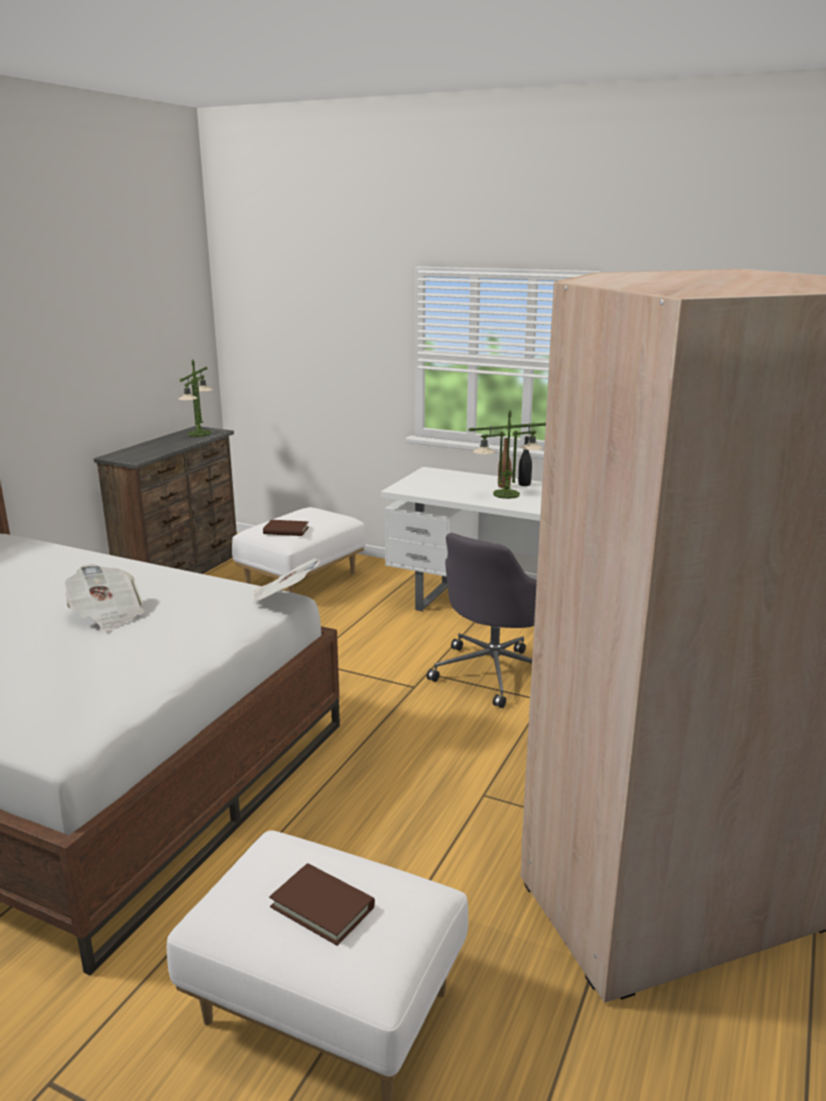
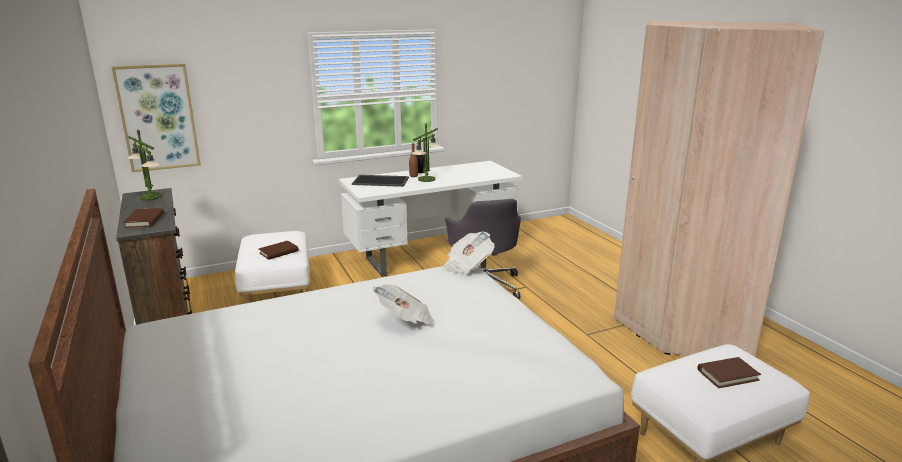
camera: 50 degrees left, 0 degrees up
(141, 451) = (145, 220): none -> brown book
(258, 353) = (158, 117): none -> picture
(454, 481) = (381, 181): none -> tray

